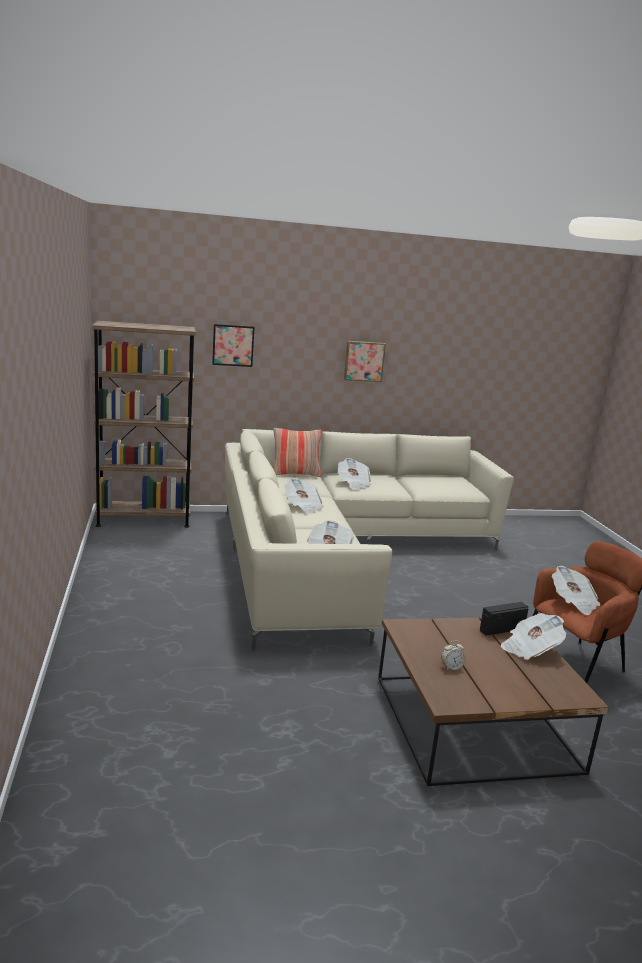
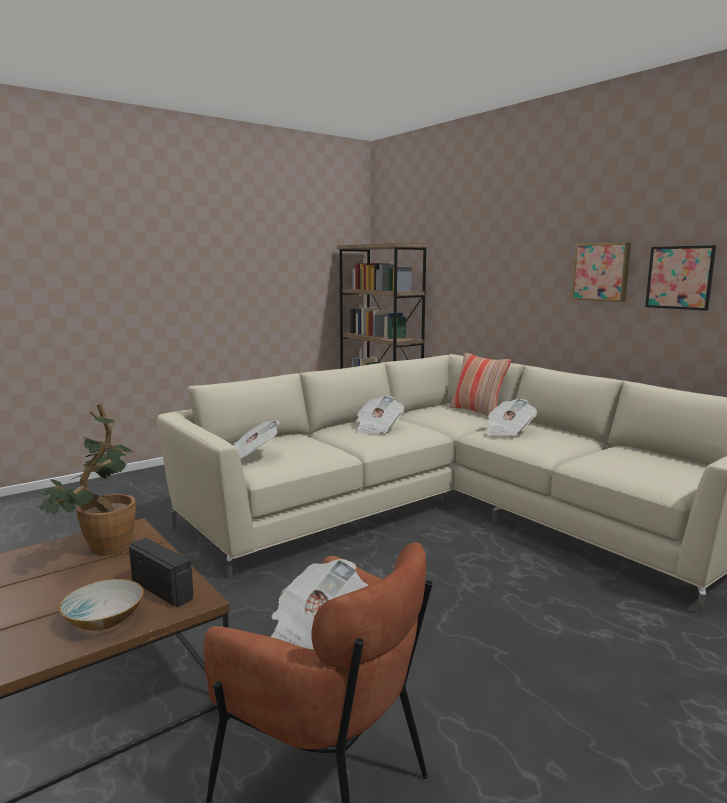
camera: 65 degrees right, 5 degrees down
(233, 345) = (463, 261): picture -> picture (679, 277)
(434, 640) = (101, 551): none -> potted plant
(451, 667) = (24, 571): alarm clock -> none
(530, 649) = (103, 620): newspaper -> bowl

